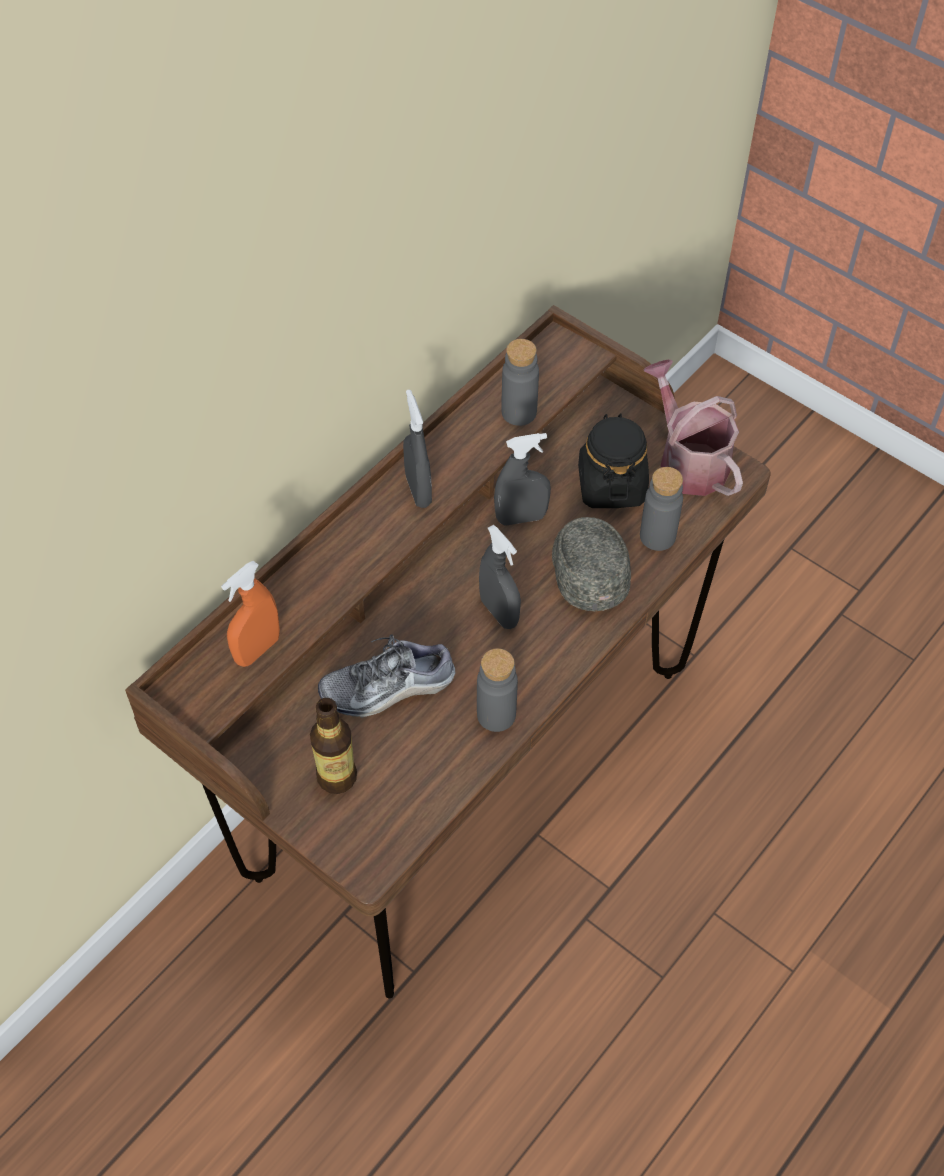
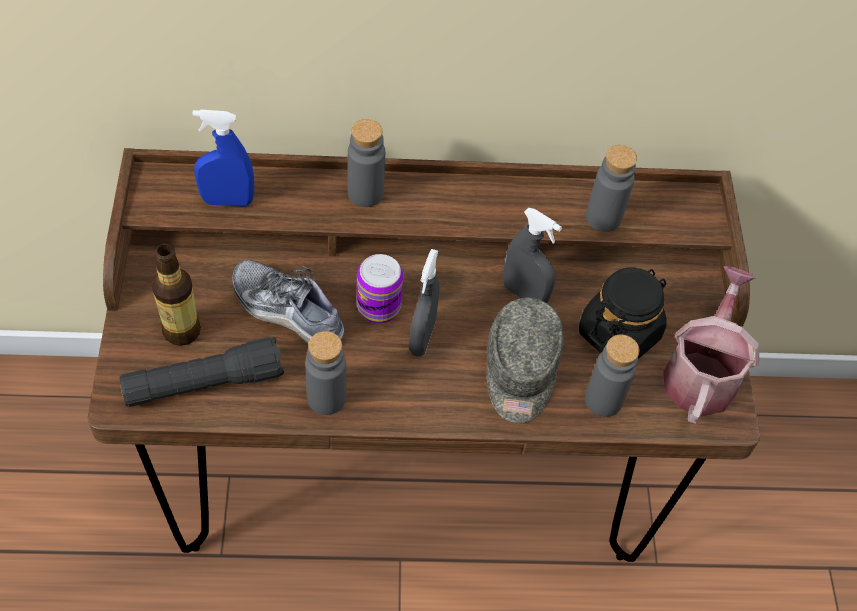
camera: 45 degrees right, 0 degrees up
(257, 650) = (227, 201): orange spray bottle -> blue spray bottle
(345, 548) = (365, 193): none -> grey bottle
(405, 793) = (204, 384): none -> black flashlight
(418, 490) = (462, 203): grey spray bottle -> none
(443, 622) = (378, 307): none -> can
(587, 570) = (520, 371): grey cap -> grey cap turned 150 degrees clockwise

